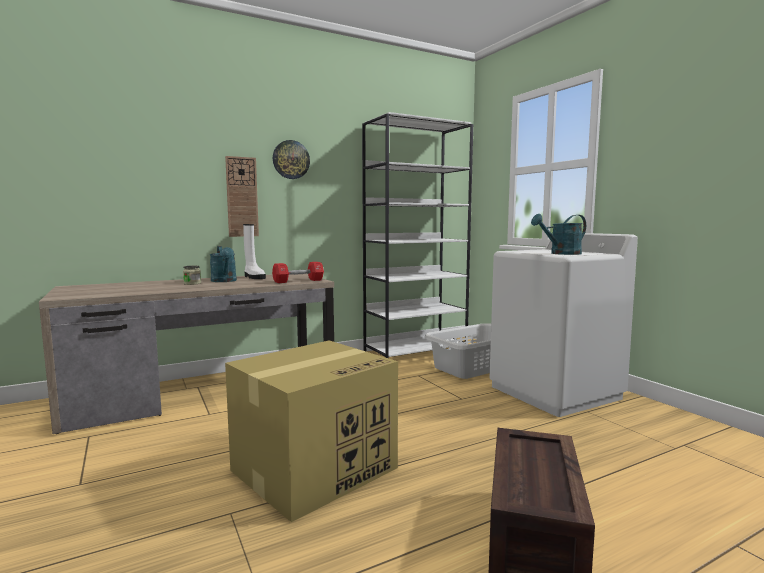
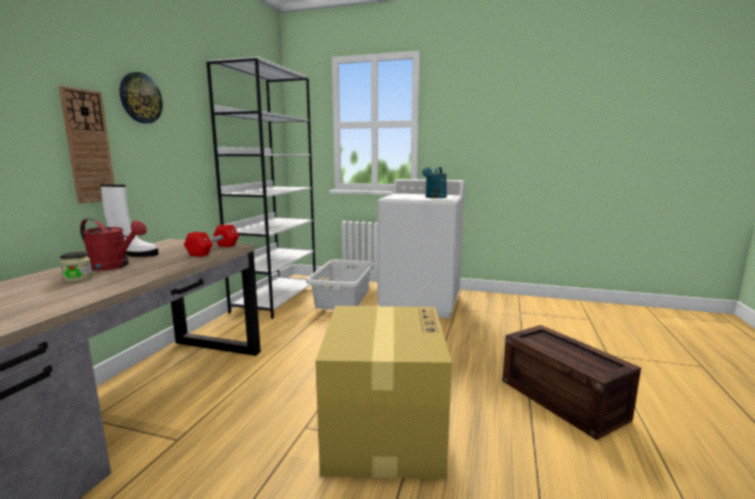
camera: 45 degrees left, 5 degrees up
(225, 281) = (115, 266): turquoise watering can -> red watering can

